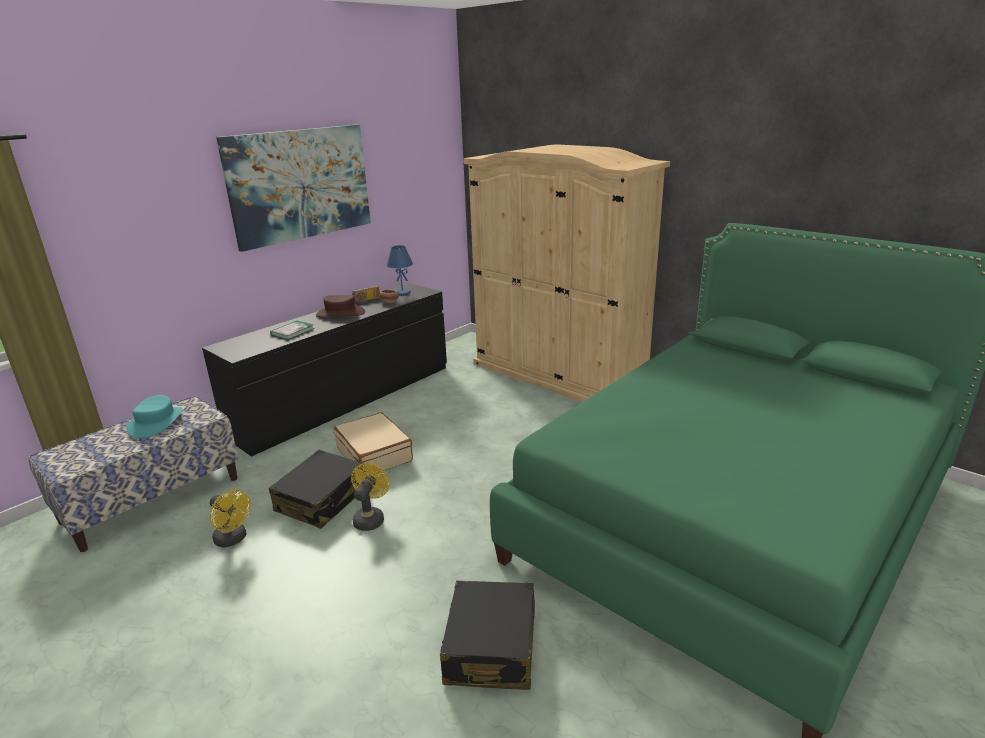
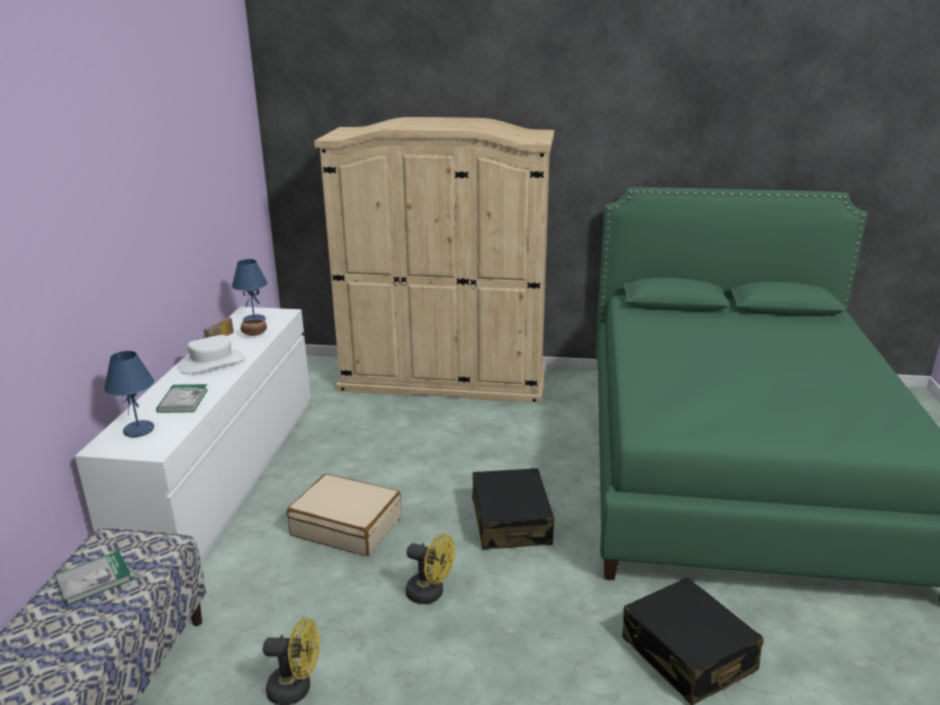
camera: 35 degrees left, 0 degrees up
(156, 422) = (94, 580): turquoise hat -> book
(247, 342) = (139, 430): none -> blue table lamp
(300, 184) = (139, 196): picture -> none
(322, 500) = (349, 598): black suitcase -> black suitcase (511, 521)
(340, 313) = (212, 362): brown hat -> white hat
(345, 399) = (226, 477): black dresser -> white dresser
(370, 518) = (430, 593): yellow fan -> yellow fan turned 135 degrees clockwise

